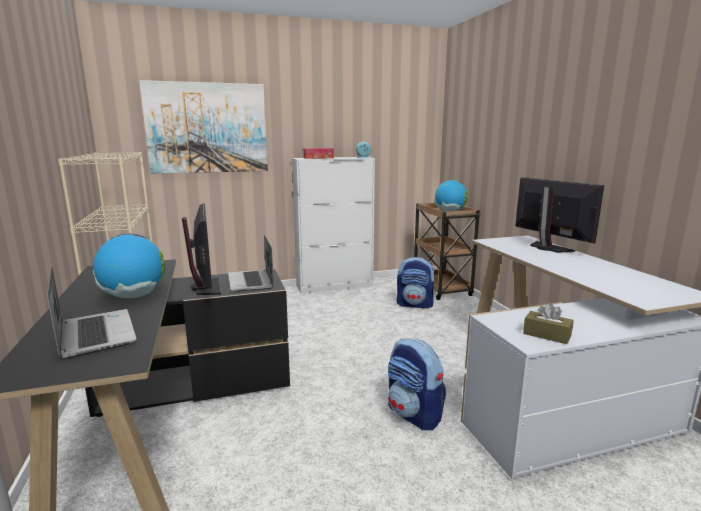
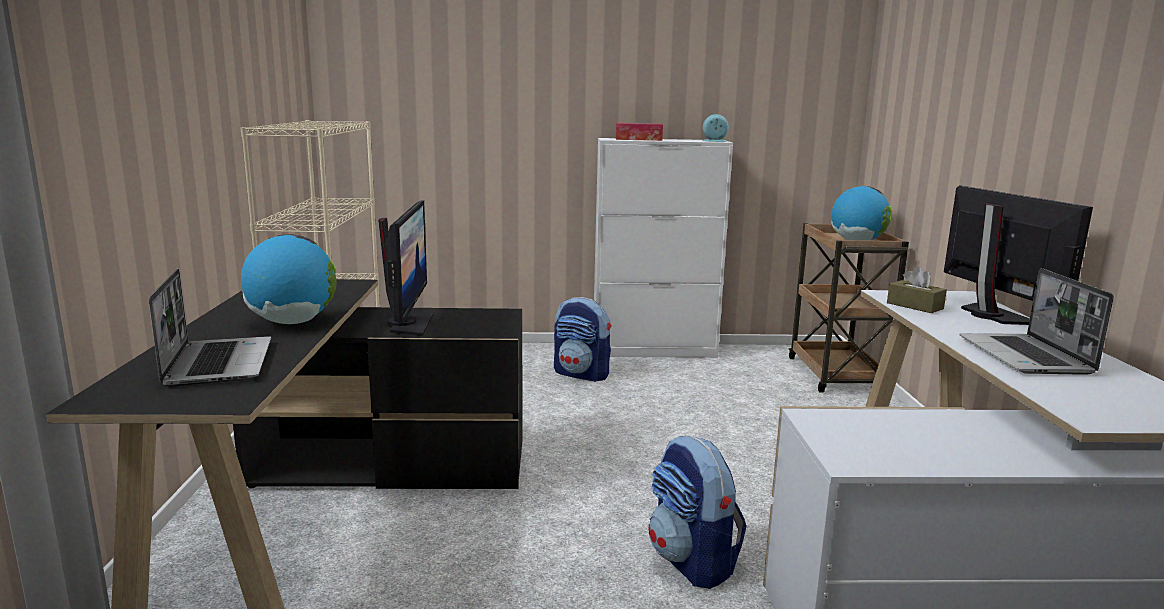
camera: 15 degrees right, 0 degrees up
(207, 128) = (470, 88): picture -> none
(251, 282) = (476, 322): laptop -> laptop (1026, 356)
(415, 304) = (776, 395): backpack -> backpack (582, 374)
(547, 335) = (891, 453): brown tissue box -> brown tissue box (914, 306)

